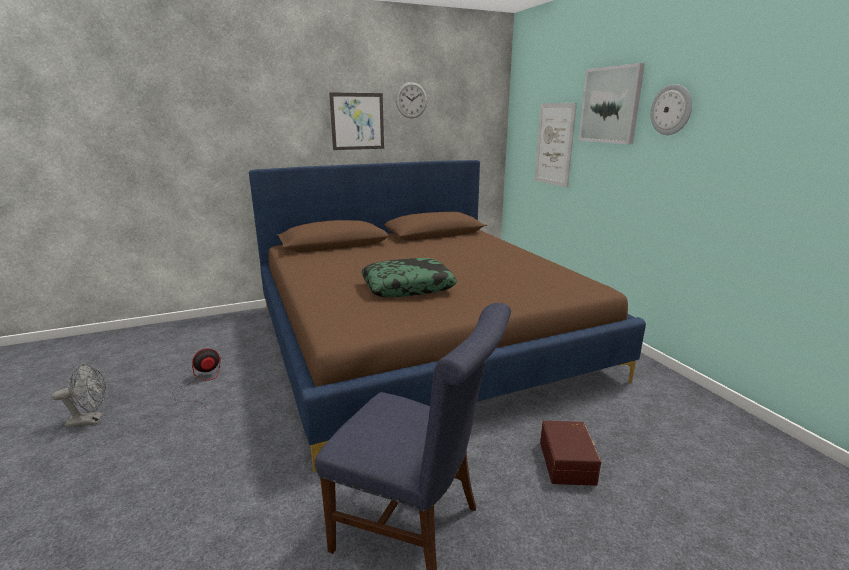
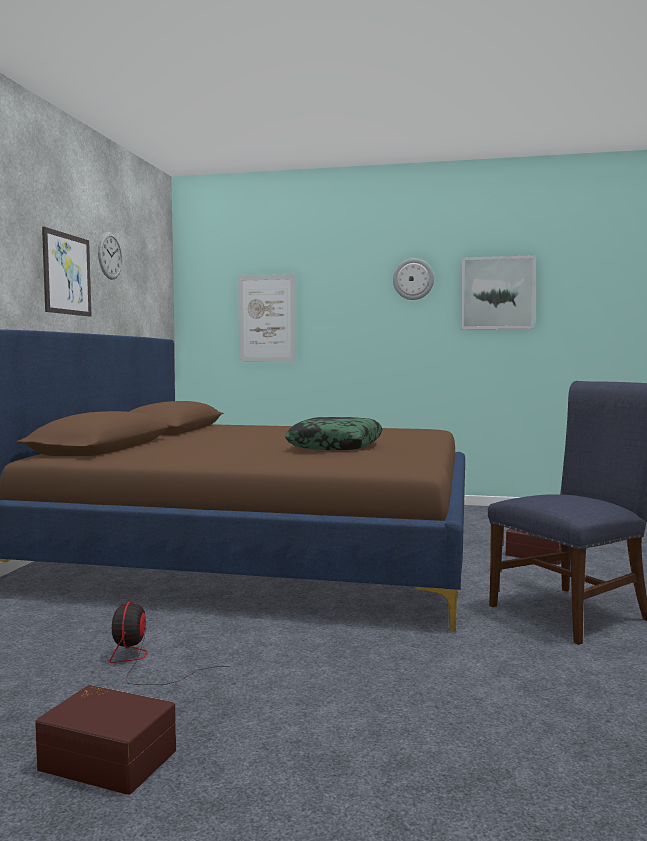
camera: 55 degrees left, 15 degrees down
(91, 420) = (110, 758): grey fan -> brown storage box
(610, 105) = (343, 276): picture -> picture (497, 293)

